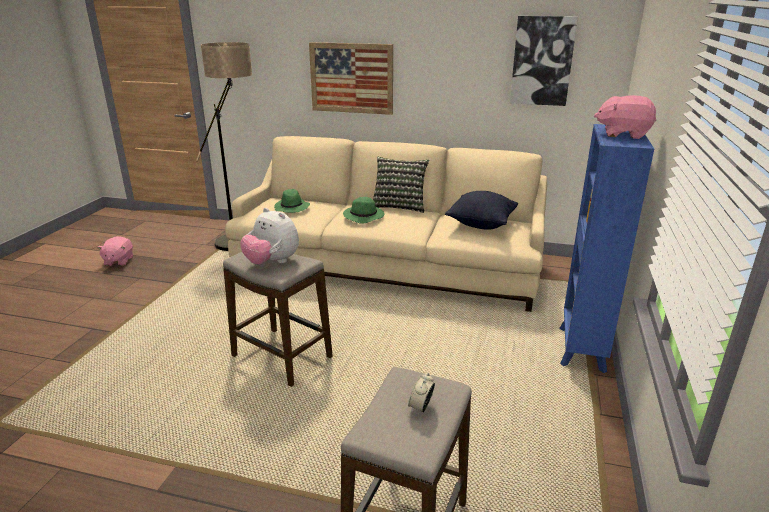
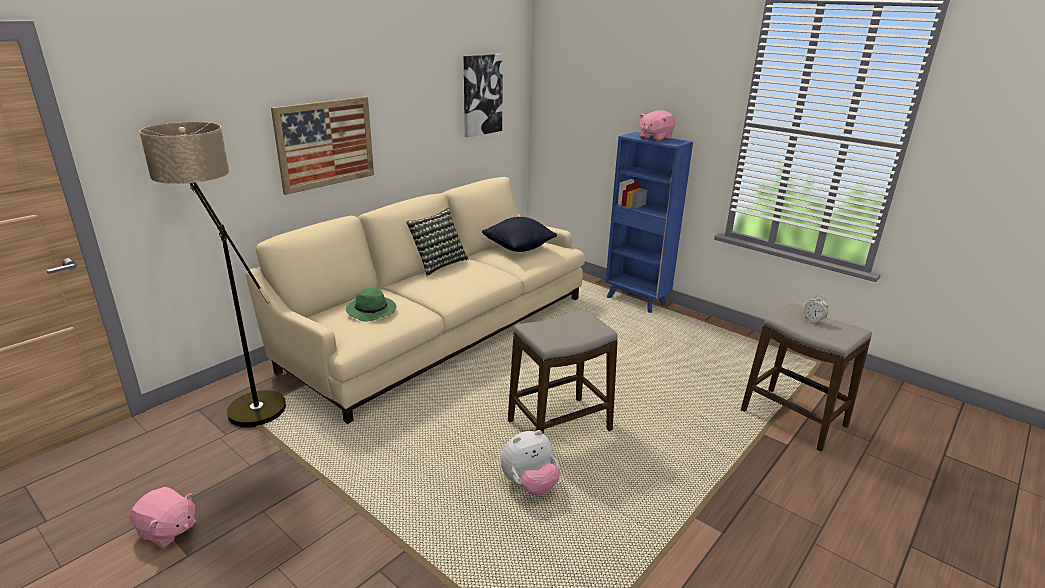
camera: 65 degrees left, 0 degrees up
(272, 262) = (568, 330): plush toy -> plush toy (529, 485)
(364, 216) = (449, 283): green hat -> none

